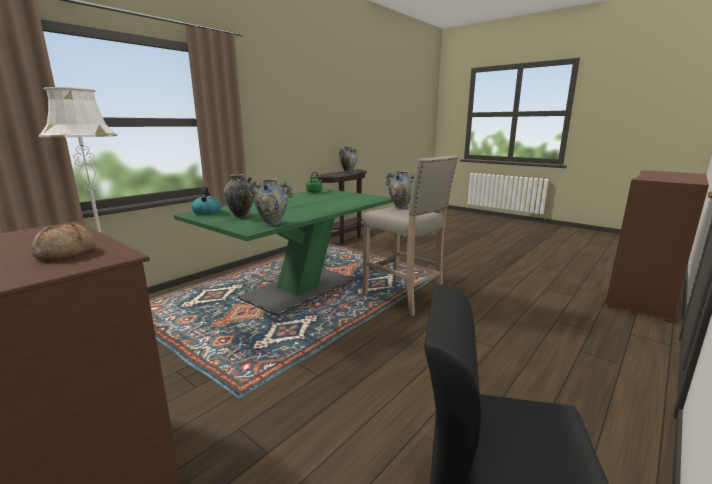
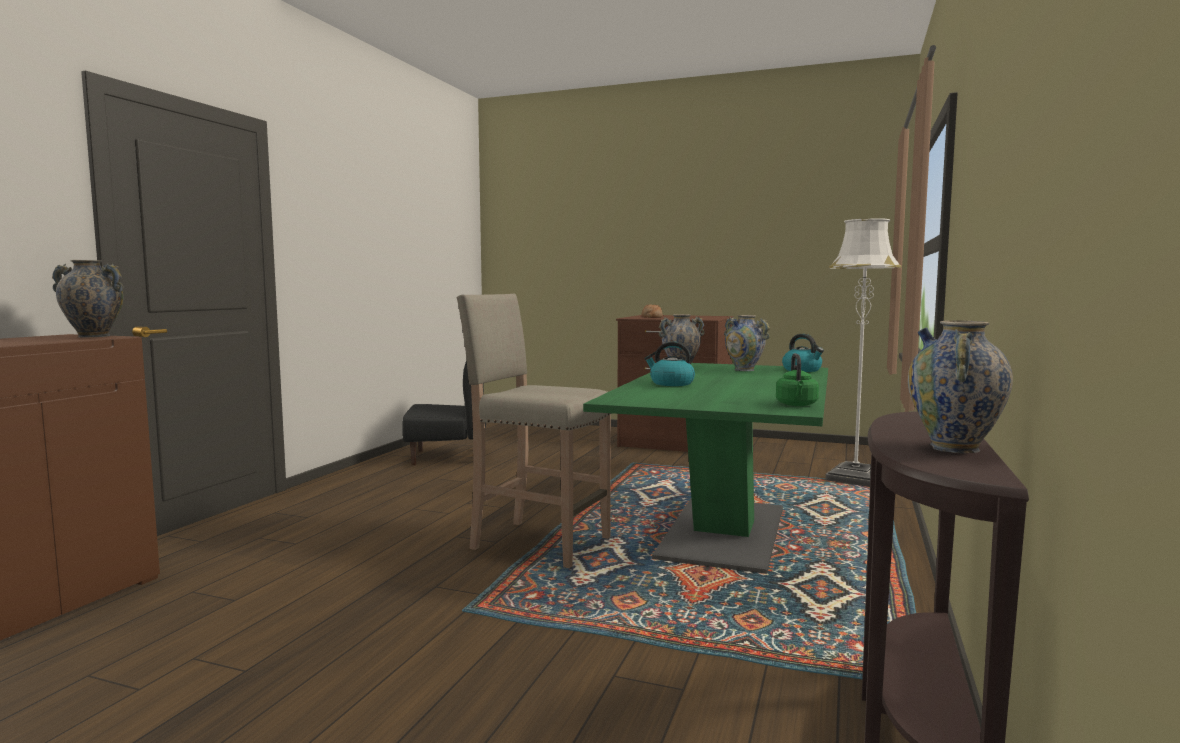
camera: 160 degrees right, 10 degrees down
(329, 206) = (671, 383): none -> kettle
(401, 207) = (554, 395): vase -> vase (93, 336)

